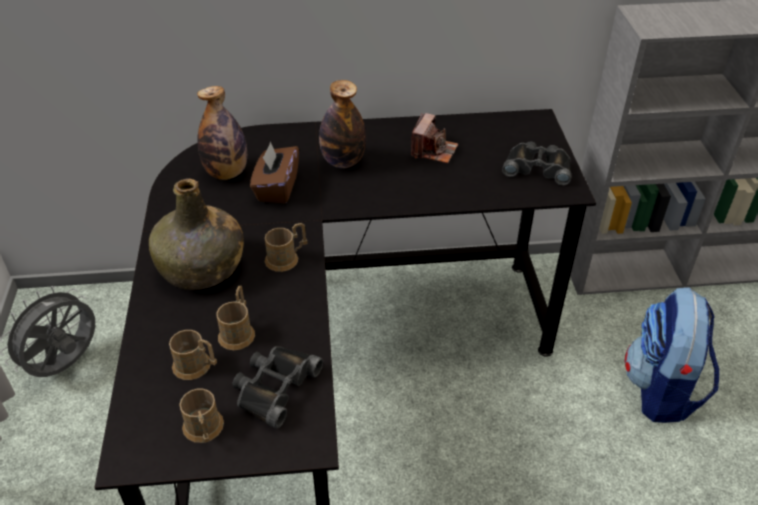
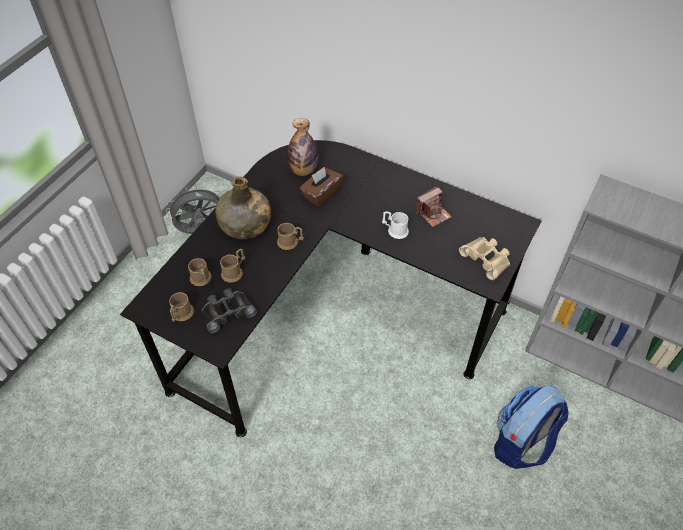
camera: 35 degrees right, 10 degrees up
(343, 161) = (372, 194): bottle -> none
(407, 185) = (395, 230): none -> white mug
(537, 167) = (486, 259): black binoculars -> beige binoculars

